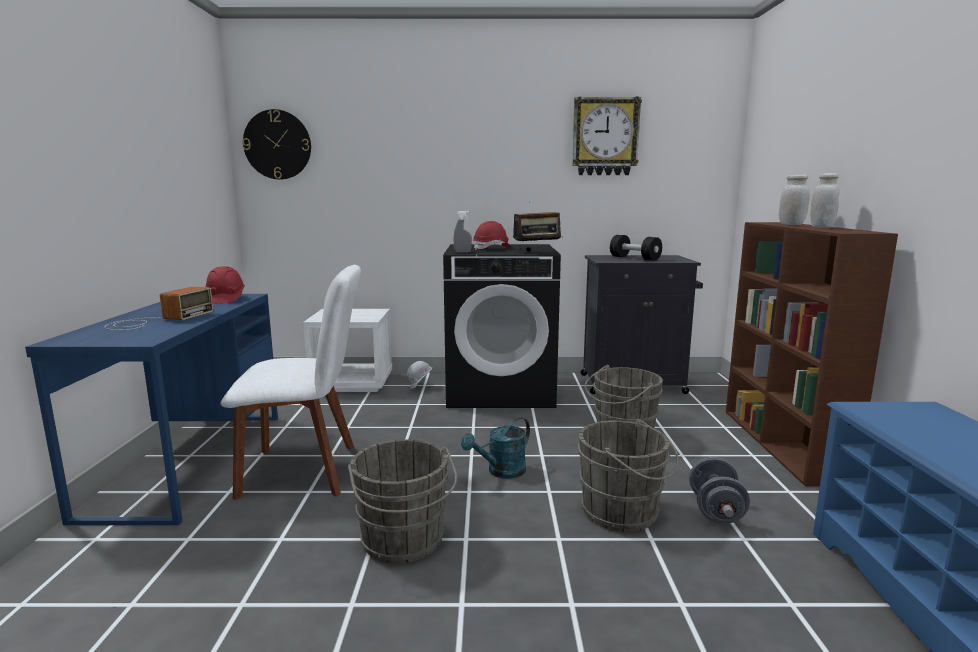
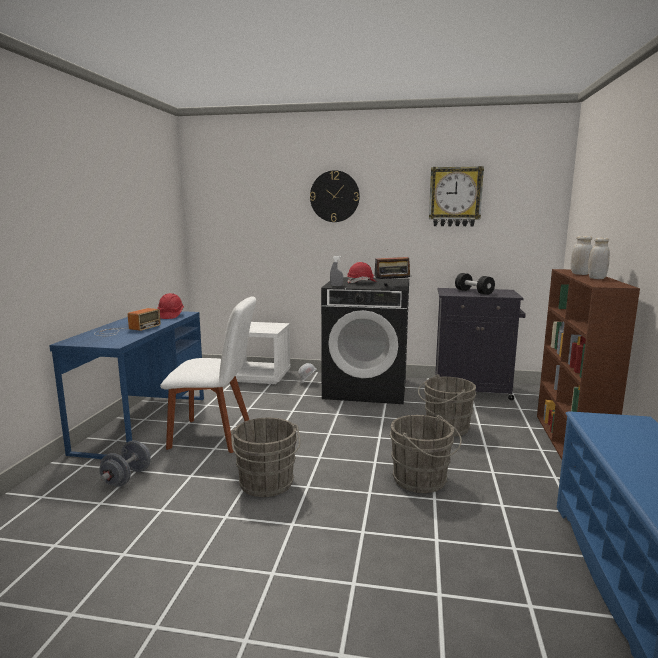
camera: 10 degrees right, 0 degrees up
(277, 145) = (214, 203): wall clock -> wall clock (334, 196)
(501, 472) = (346, 446): turquoise watering can -> none
(715, 511) = (491, 485): grey dumbbell -> grey dumbbell (127, 478)

